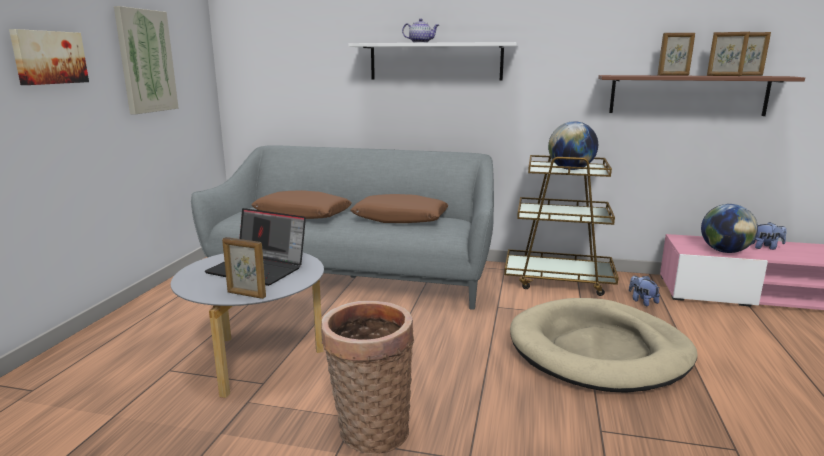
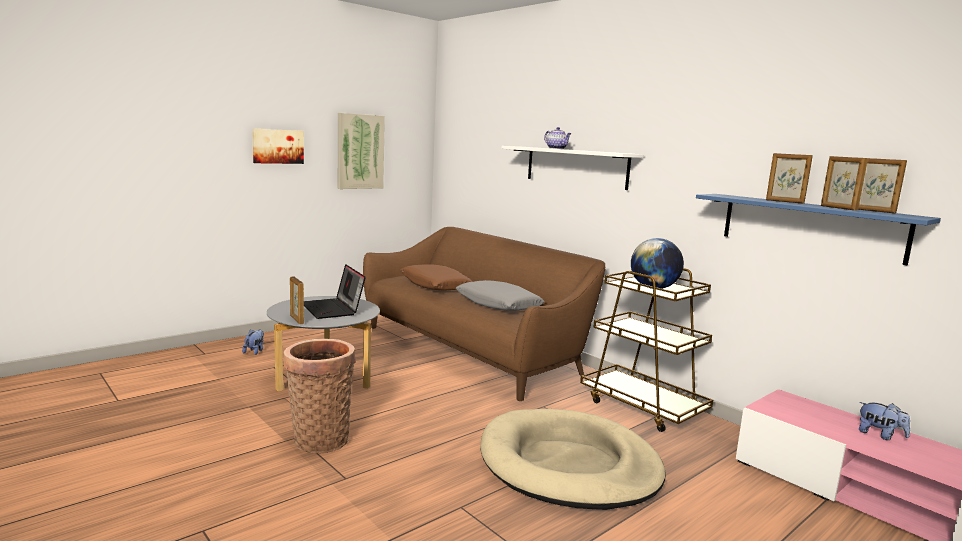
camera: 35 degrees right, 5 degrees down
(355, 274) = (473, 350): grey sofa -> brown sofa
(400, 219) = (498, 305): brown pillow -> grey pillow
(642, 301) = (697, 450): plush toy -> plush toy (254, 351)
(687, 95) = (810, 226): brown shelf -> blue shelf
(724, 251) = (809, 421): globe -> none

